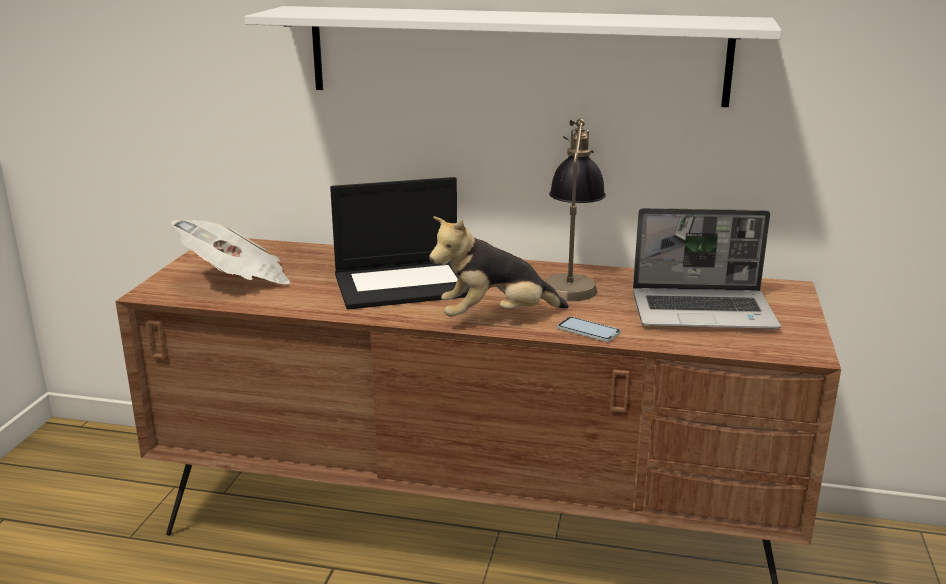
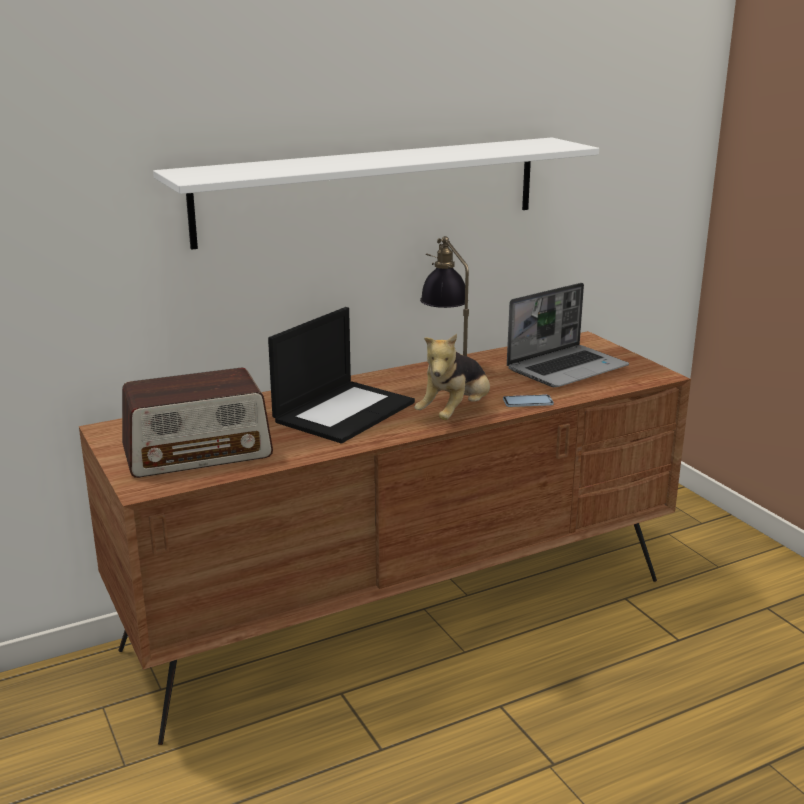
camera: 40 degrees left, 0 degrees up
(237, 280) = (198, 452): newspaper -> radio

